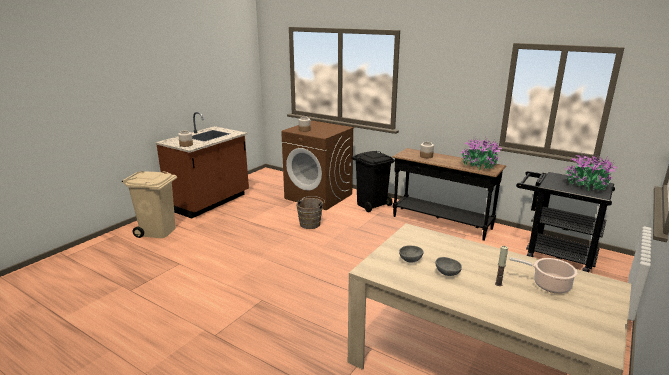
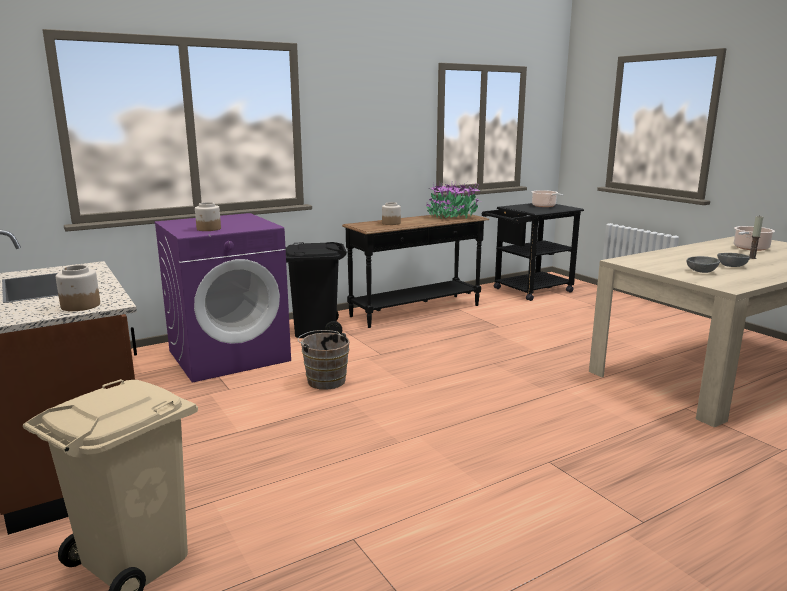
camera: 65 degrees left, 5 degrees down
(319, 196) = (229, 355): brown washing machine -> purple washing machine
(587, 185) = (544, 206): potted plant -> cooking pot

